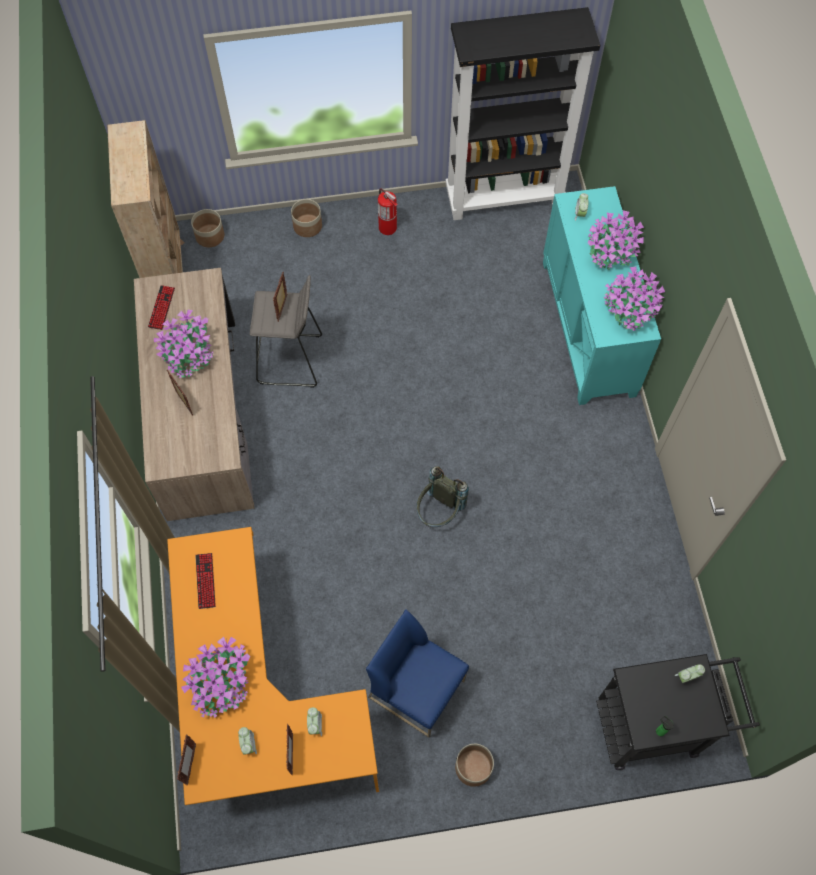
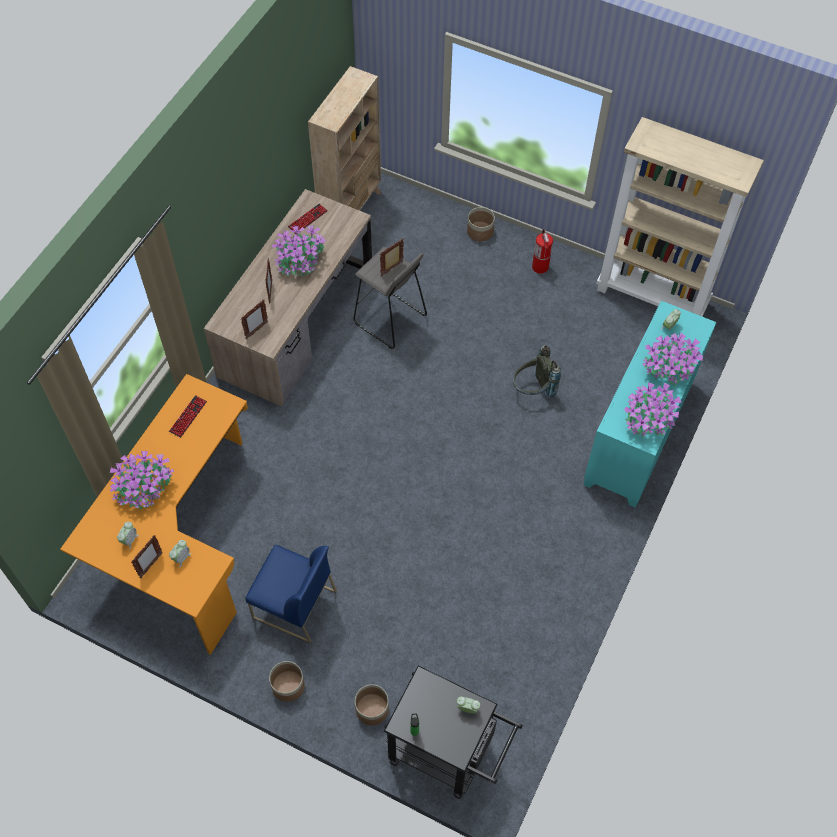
camera: 35 degrees right, 5 degrees down
(191, 764) = (84, 527): picture frame -> picture frame (256, 330)
(210, 236) = (402, 199): planter -> planter (372, 709)
(417, 689) = (293, 605): blue chair -> blue chair turned 135 degrees clockwise
(439, 512) = (410, 494): grey backpack -> grey backpack (533, 390)
(505, 197) = (653, 296): black bookcase -> beige bookcase

